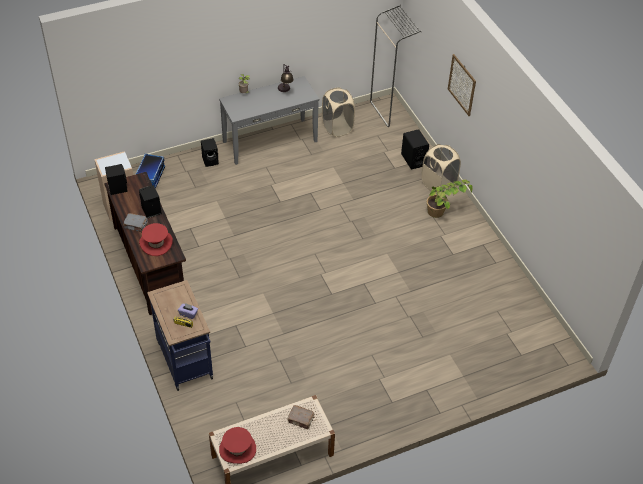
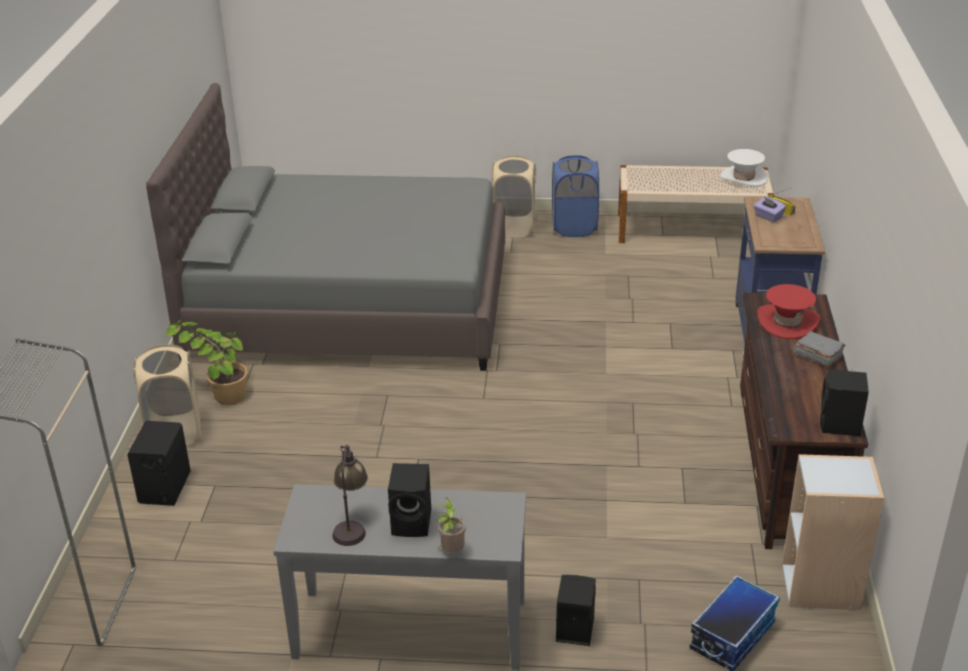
camera: 150 degrees left, 15 degrees down
(150, 210) = (782, 370): black speaker -> black speaker (413, 523)
(237, 449) = (744, 178): red hat -> white hat
(301, 420) = (653, 180): brown book -> none
(337, 127) = (237, 608): beige laundry basket -> beige laundry basket (514, 228)
(354, 425) = (574, 227): none -> blue laundry basket
(435, 293) = (350, 304): none -> grey bed
(462, 84) = (81, 252): picture -> none

